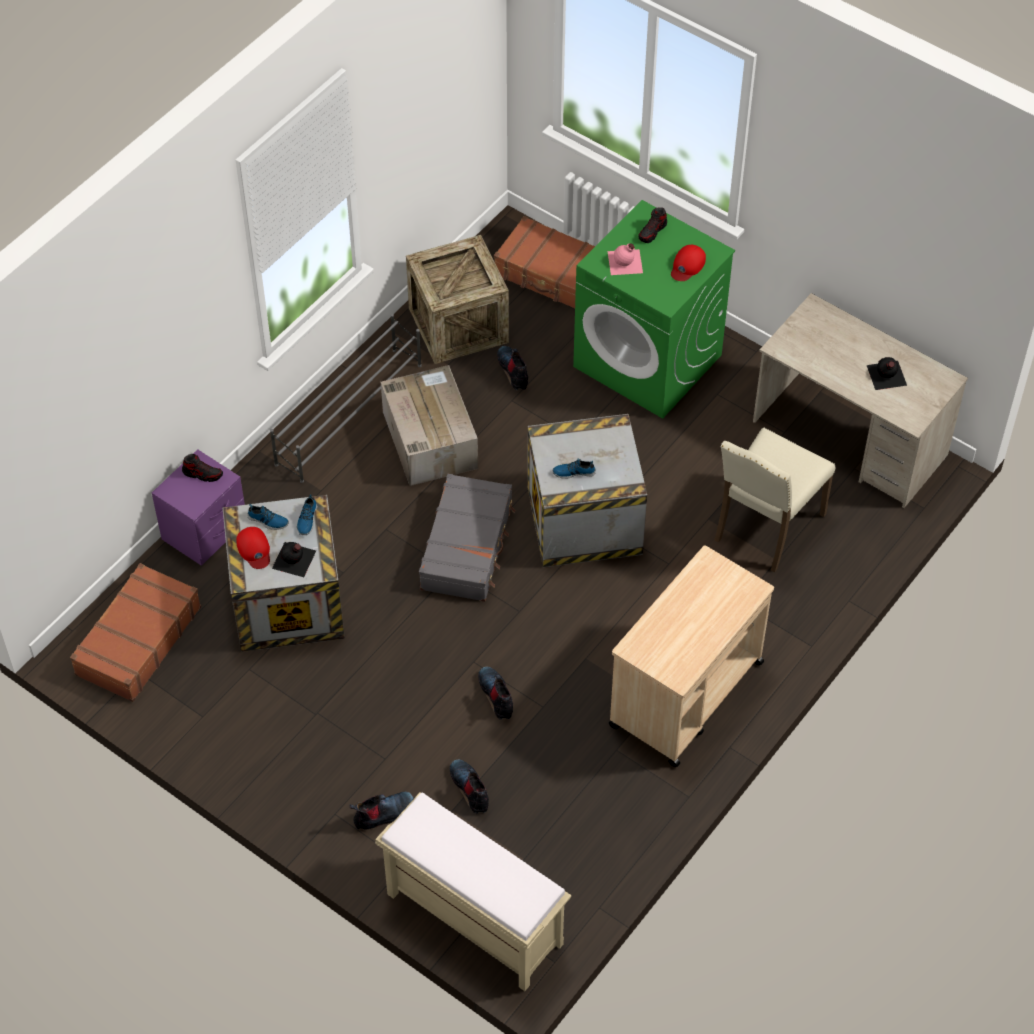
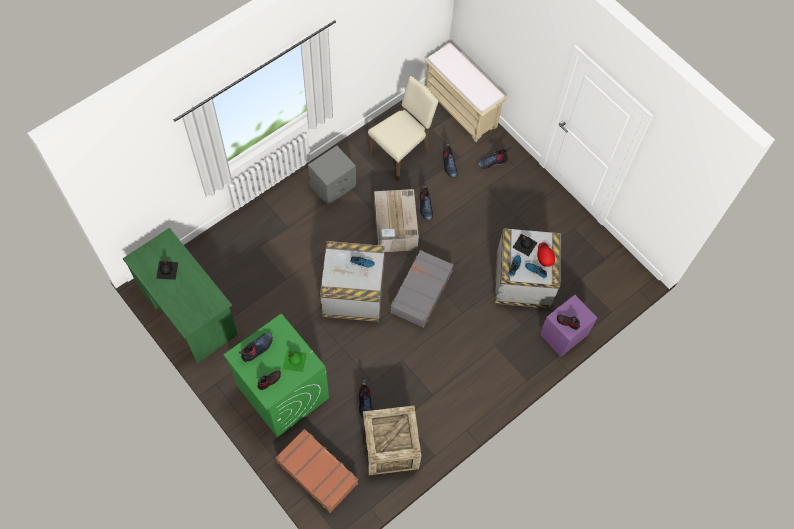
camera: 170 degrees left, 10 degrees up
(137, 641) = (604, 276): brown suitcase -> none
(350, 414) = (470, 395): grey shoe rack -> none
(429, 439) = (426, 366): cardboard box -> cardboard box (395, 228)
(625, 262) = (294, 360): pink bottle -> green bottle
(685, 694) = (333, 186): beige cart -> grey nightstand
(687, 265) = (257, 349): red cap -> boot
(766, 527) = (257, 267): beige chair -> beige chair (401, 153)
(849, 439) = (188, 310): beige desk -> green desk

